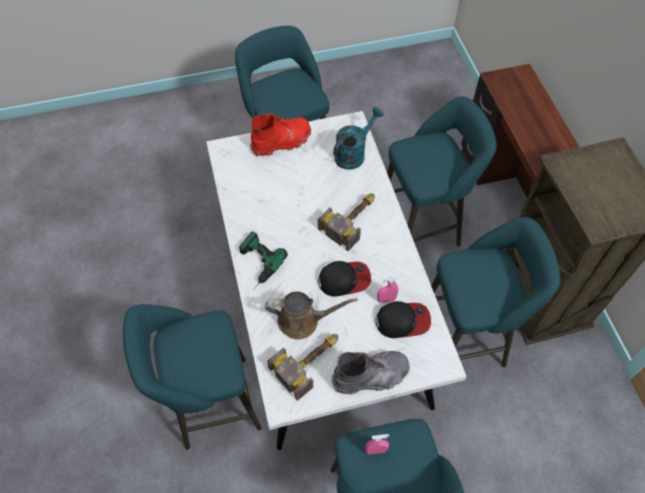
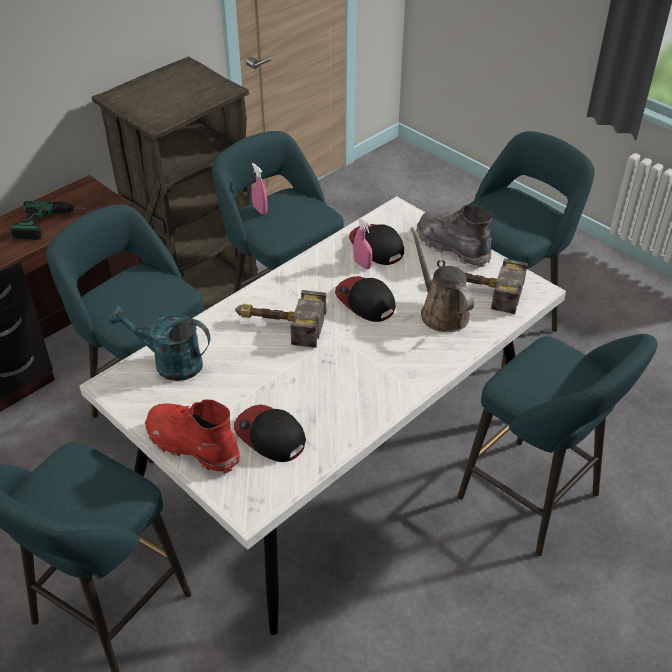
camera: 120 degrees left, 15 degrees down
(256, 264) = (408, 379): power drill -> power drill (50, 223)
(263, 176) = (270, 435): none -> cap
(375, 450) = (513, 225): pink spray bottle -> pink spray bottle (260, 210)

